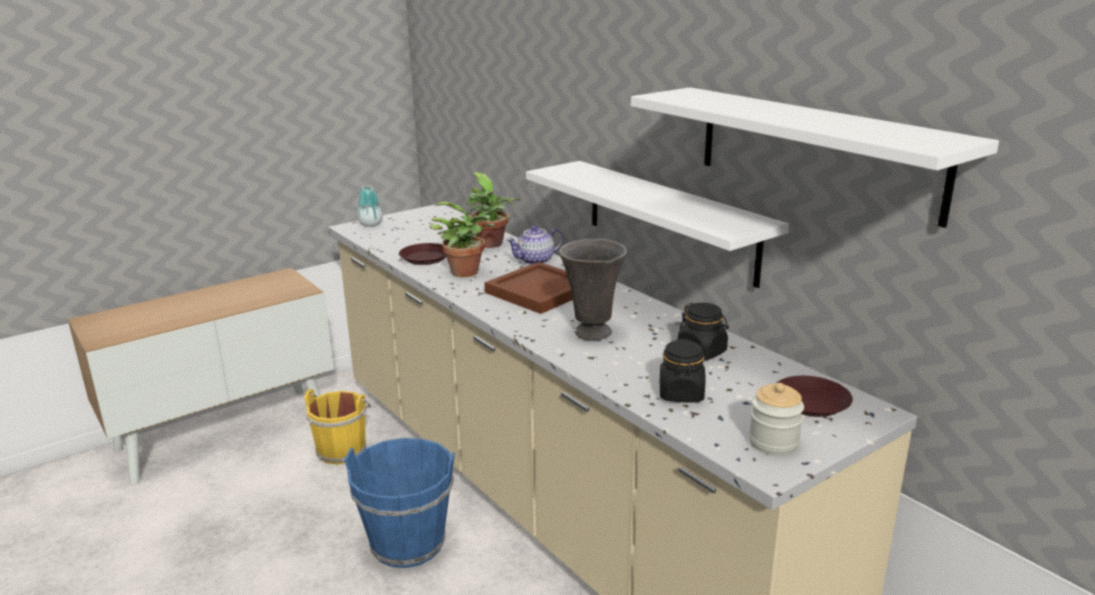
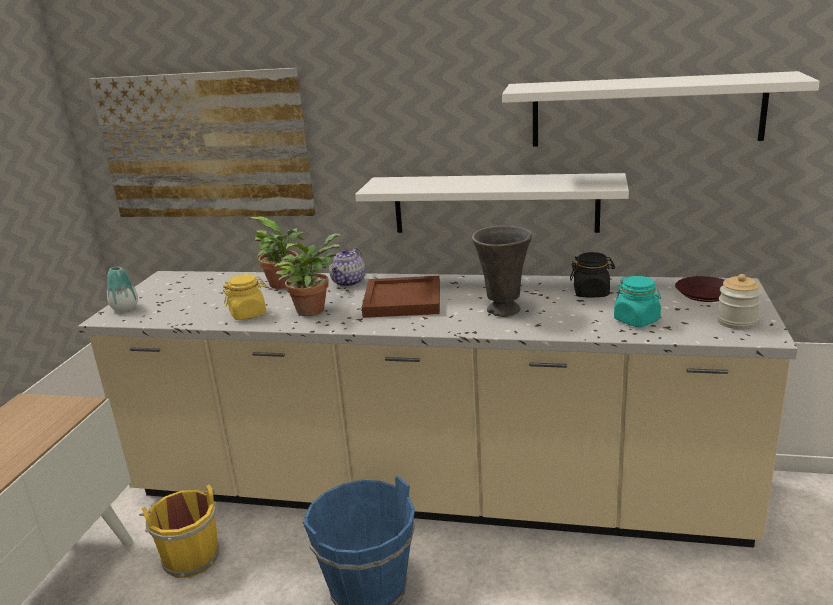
camera: 40 degrees left, 0 degrees up
(424, 258) = (248, 314): brown plate -> yellow jar
(477, 97) = (204, 146): none -> picture
(681, 394) = (637, 320): black jar -> turquoise jar

